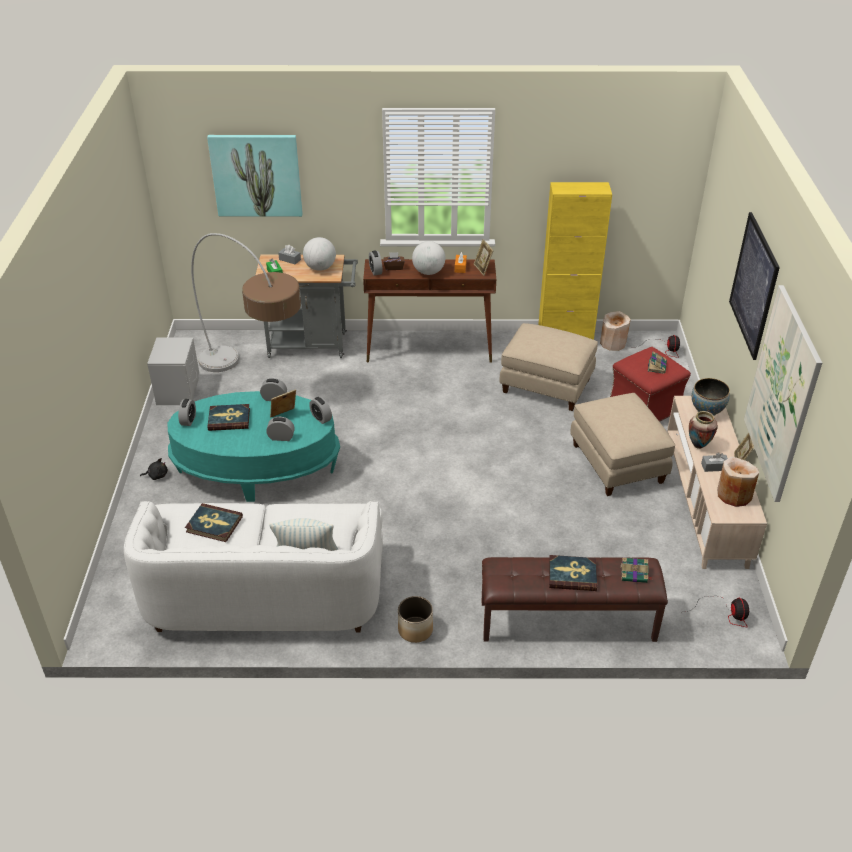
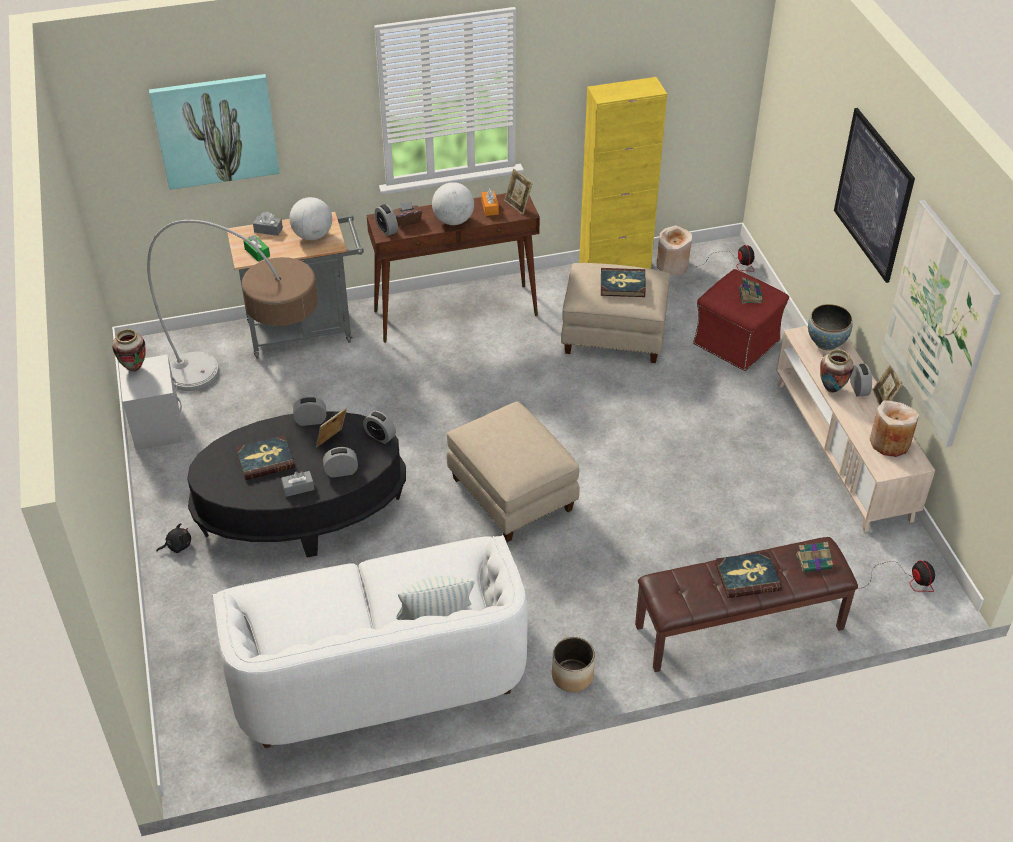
camera: 15 degrees left, 5 degrees up
(165, 343) = (134, 368): none -> vase
(188, 420) = (213, 471): alarm clock -> alarm clock (858, 389)
(214, 524) = (307, 603): book -> book (622, 284)
(257, 468) = (302, 511): turquoise coffee table -> black coffee table
(618, 463) = (730, 421): beige ottoman -> beige ottoman (513, 494)
(714, 467) = (857, 412): grey tissue box -> grey tissue box (298, 488)

